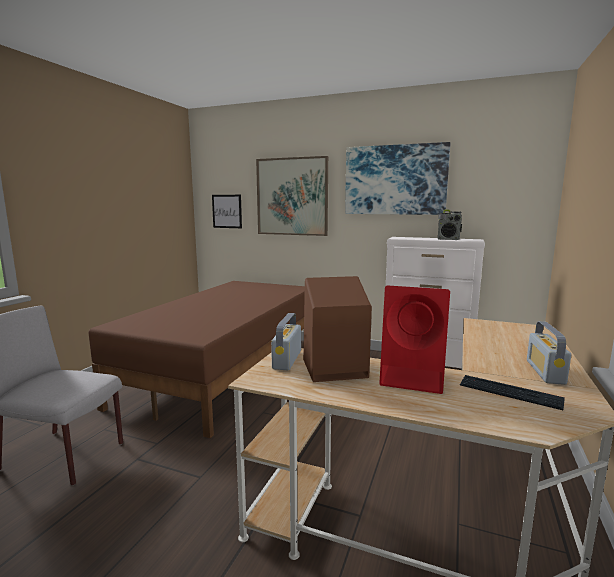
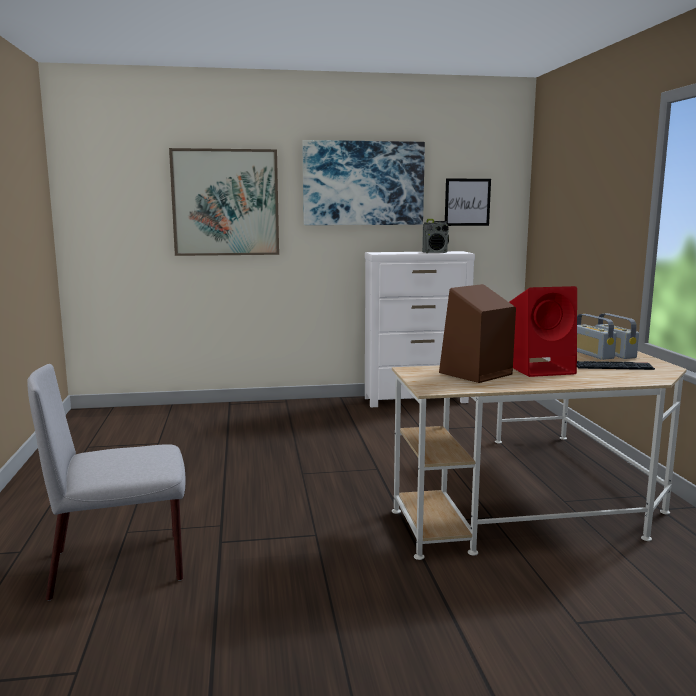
camera: 30 degrees left, 0 degrees up
(227, 211) = (117, 224): picture -> picture (467, 202)
(227, 370) = (195, 446): brown bed -> none
(287, 359) = (424, 374): radio -> radio (592, 354)

